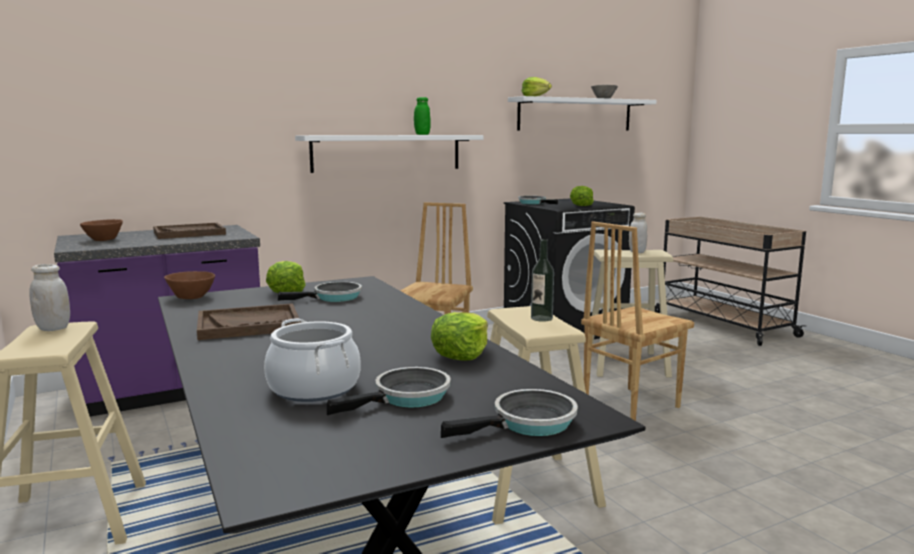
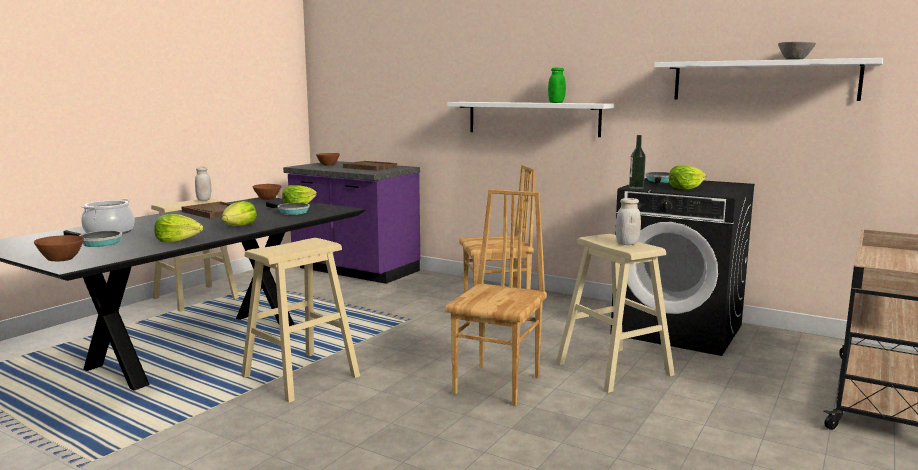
camera: 60 degrees right, 0 degrees up
(528, 423) = (61, 260): frying pan -> brown bowl
(535, 96) = (686, 61): lettuce -> lettuce (239, 226)
(541, 318) = (301, 247): bottle -> bottle (636, 188)
(629, 405) = (499, 385): brown chair -> brown chair turned 90 degrees clockwise

